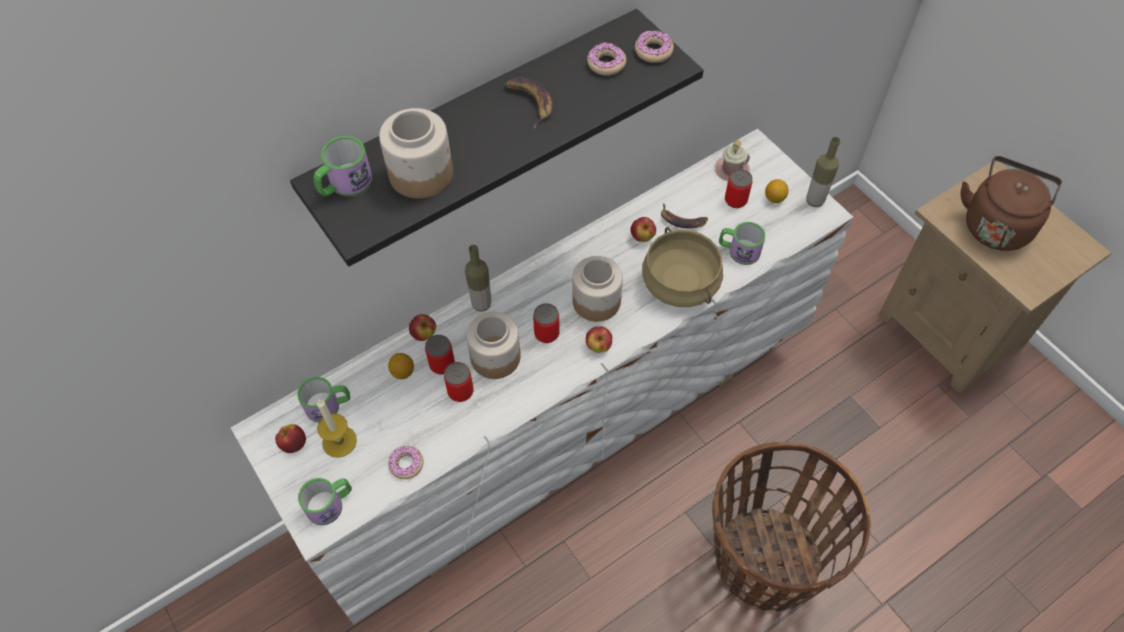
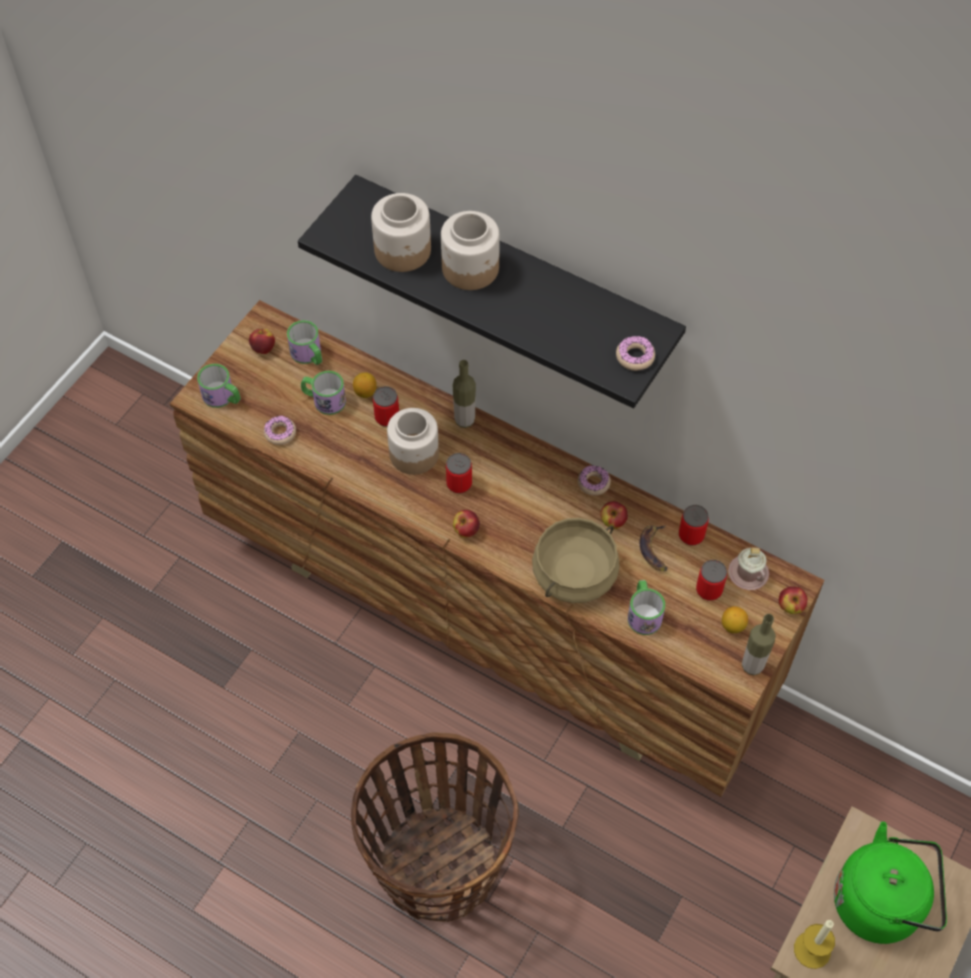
camera: 65 degrees right, 0 degrees up
(339, 441) = (280, 377): candle -> candle (812, 950)
(344, 184) = (367, 208): mug -> mug (324, 400)
(424, 334) = (410, 391): apple -> apple (790, 606)
(460, 391) = (367, 442): can -> can (691, 535)
(529, 102) = (520, 290): banana -> none
(564, 434) = (488, 622): white cabinet -> brown cabinet
(597, 301) = (516, 510): jar -> jar (471, 268)
(606, 63) = (598, 327): donut -> donut (593, 483)
(997, 224) = (882, 902): brown kettle -> green kettle

